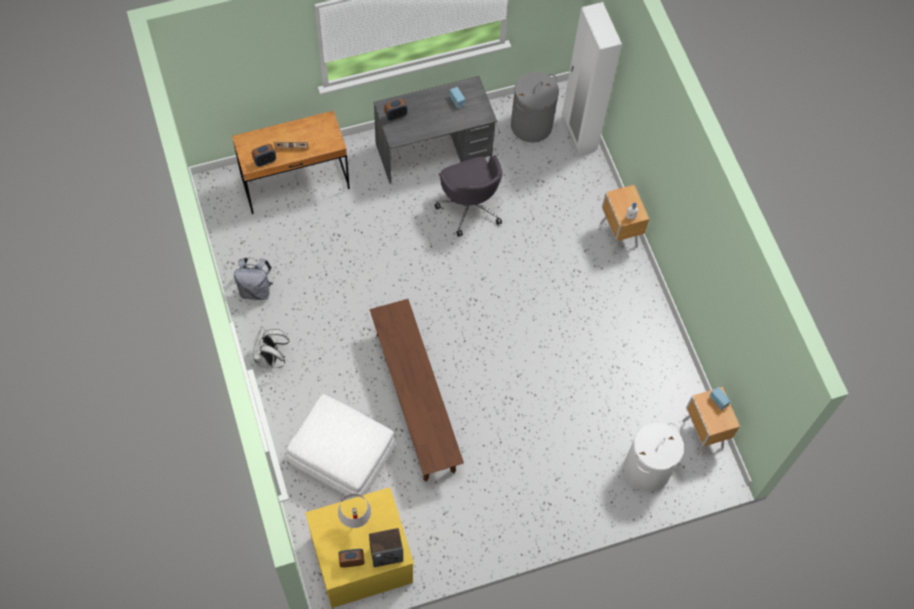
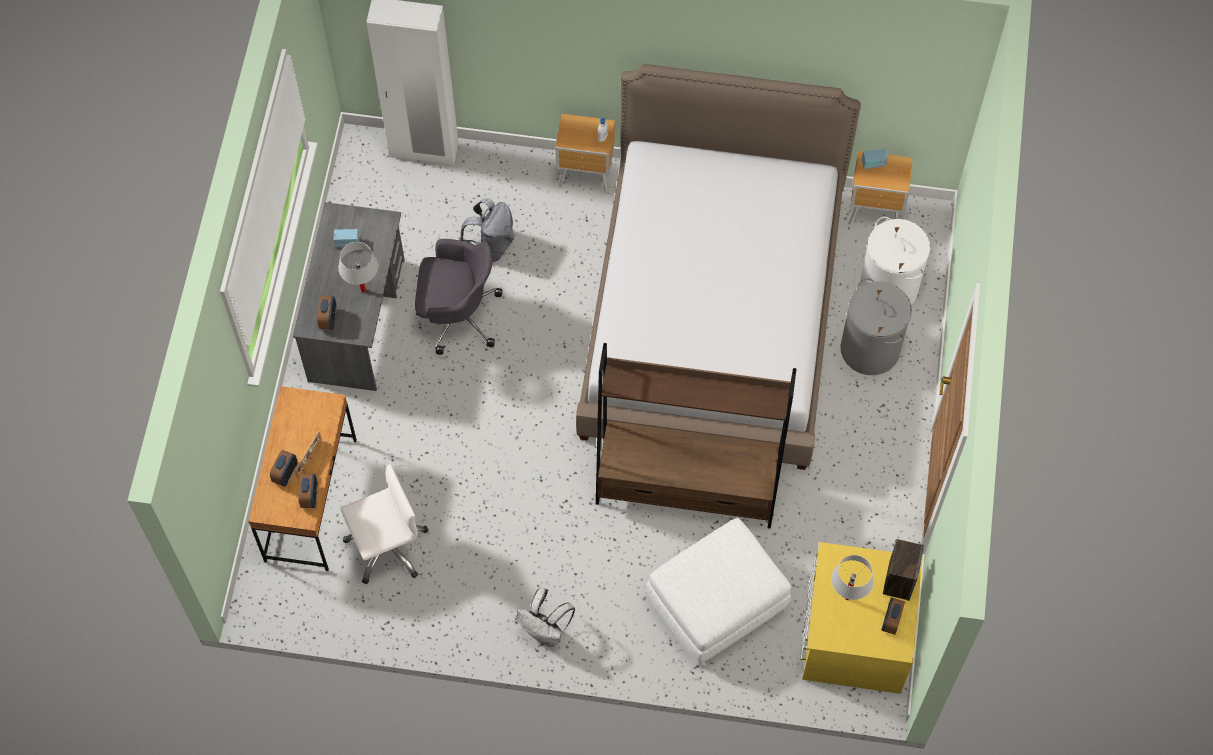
camera: 60 degrees left, 0 degrees up
(256, 289) = (440, 610): grey backpack -> grey backpack (491, 245)
(273, 141) = (286, 474): none -> alarm clock
(284, 239) = (387, 546): none -> white office chair
(415, 401) = (687, 490): brown bench -> brown bookcase
(427, 125) = (363, 290): none -> white table lamp
(531, 125) = (384, 196): grey laundry basket -> grey laundry basket (870, 349)
(559, 360) = (712, 313): none -> bed

